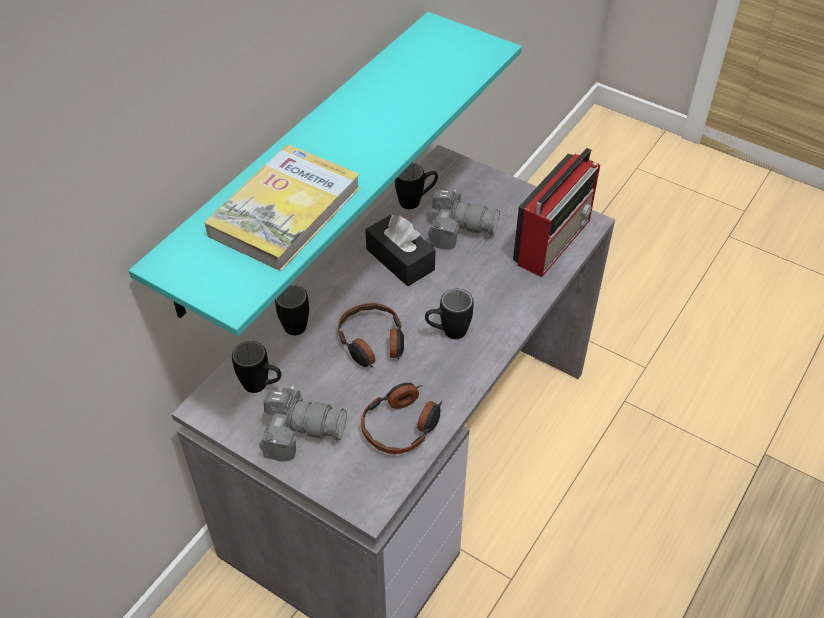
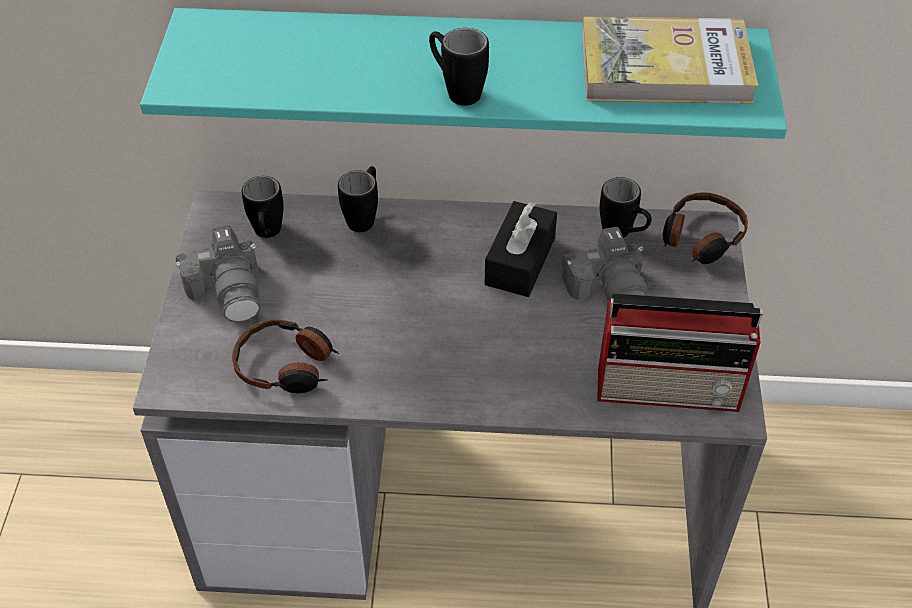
camera: 60 degrees right, 0 degrees up
(285, 211) = (324, 65): book -> book (665, 68)
(373, 343) = (382, 292): headphones -> headphones (700, 238)
(447, 332) = (442, 349): black mug -> black mug (456, 90)

